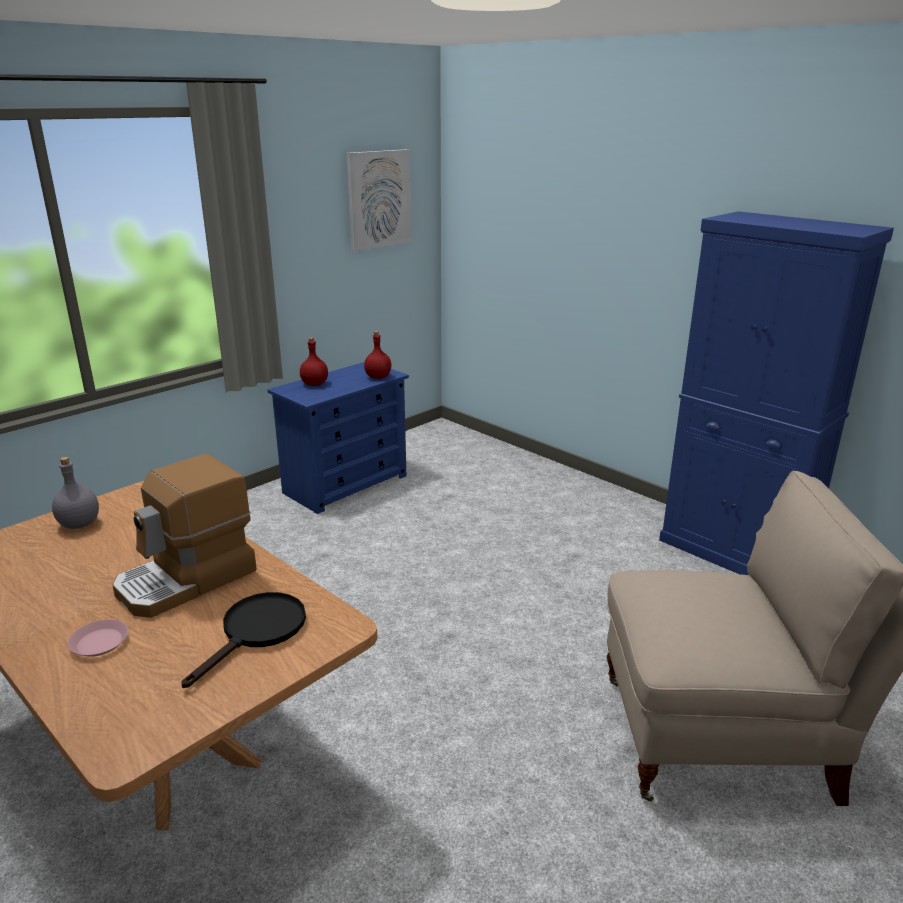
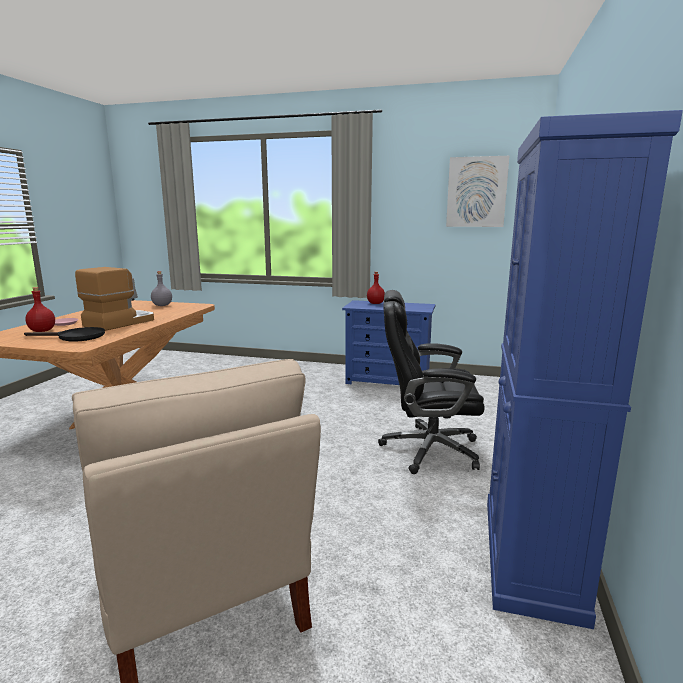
camera: 60 degrees right, 10 degrees down
(187, 580) = (120, 323): coffee machine -> coffee machine turned 105 degrees clockwise
(377, 377) = (412, 309): red bottle -> red bottle (42, 331)
(546, 529) = (428, 449): none -> black office chair

